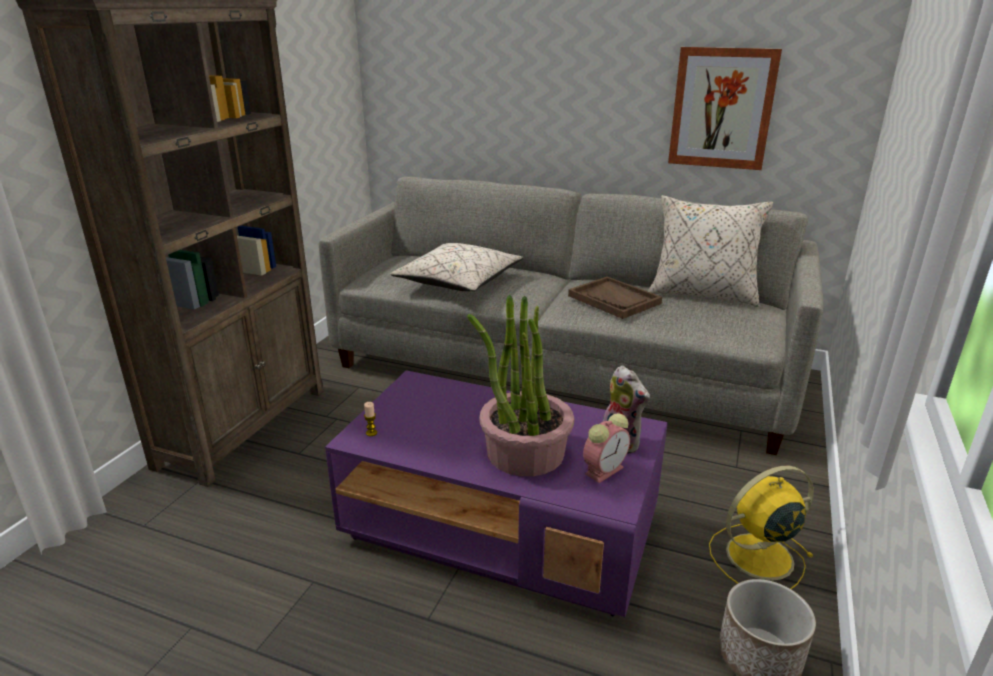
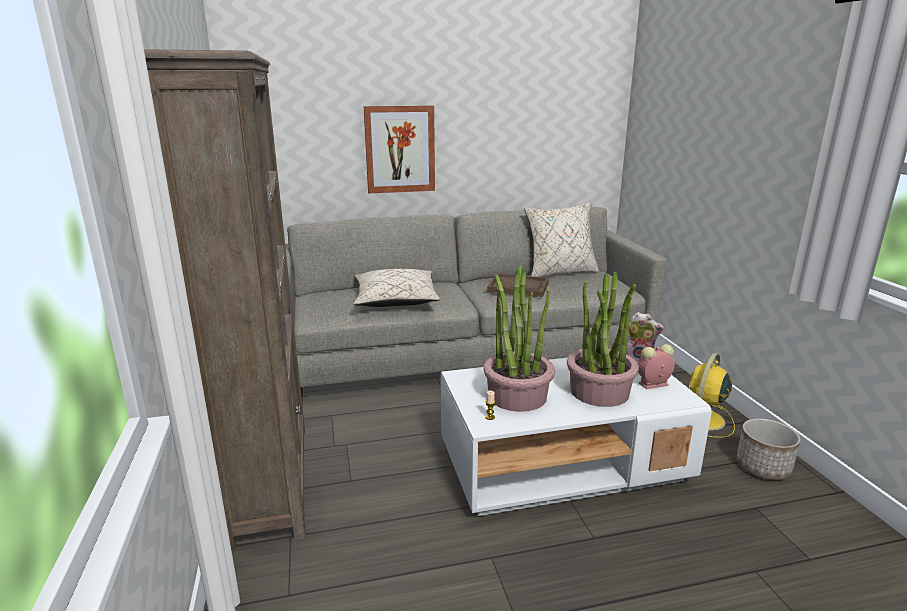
camera: 35 degrees left, 5 degrees down
(433, 422) = (517, 396): none -> potted plant
(502, 528) = (562, 464): purple coffee table -> white coffee table
(605, 469) = (652, 384): alarm clock -> alarm clock turned 120 degrees counterclockwise
(722, 108) = (534, 144): picture -> picture (400, 149)

